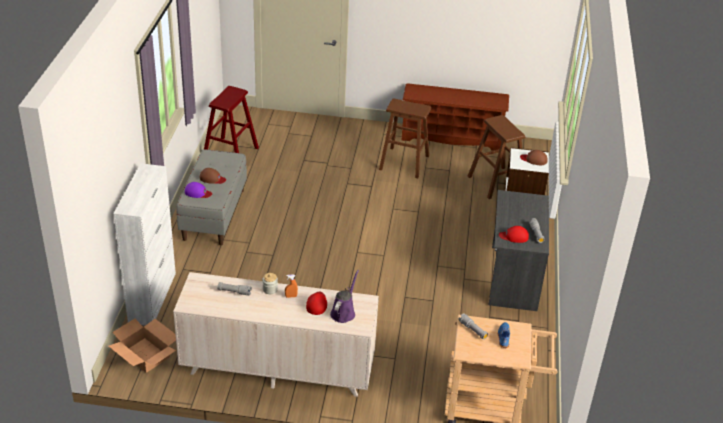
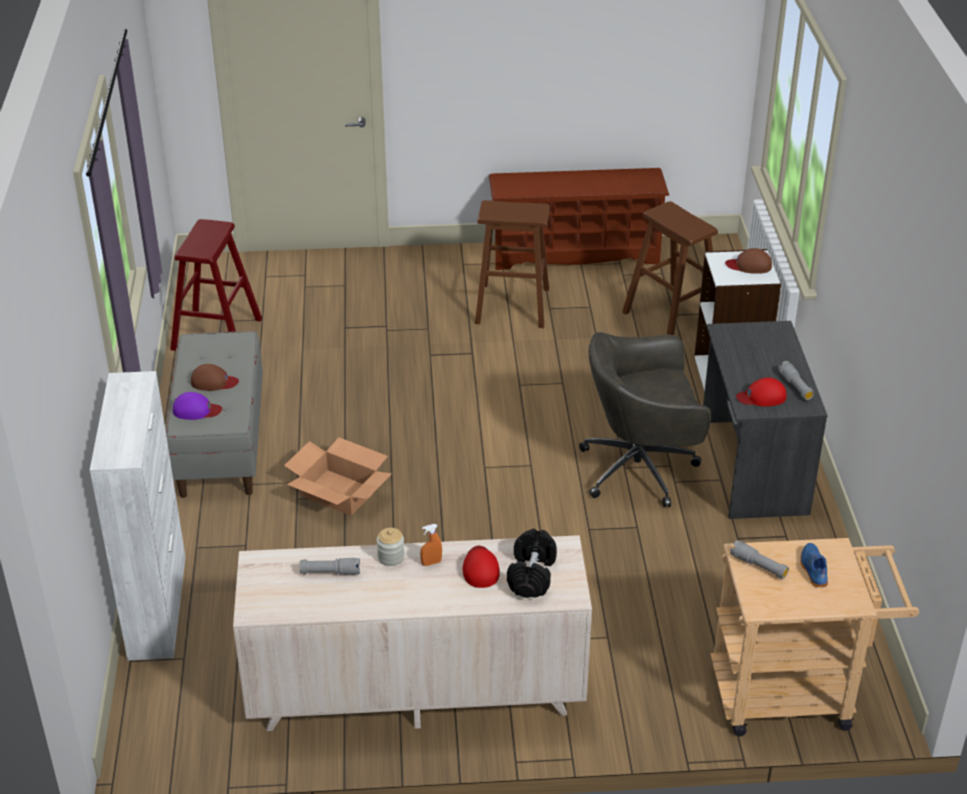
camera: 10 degrees left, 0 degrees up
(145, 355) = (176, 711): cardboard box -> cardboard box (339, 492)
(343, 312) = (531, 574): purple watering can -> black dumbbell
(447, 268) = (641, 469): none -> grey office chair

